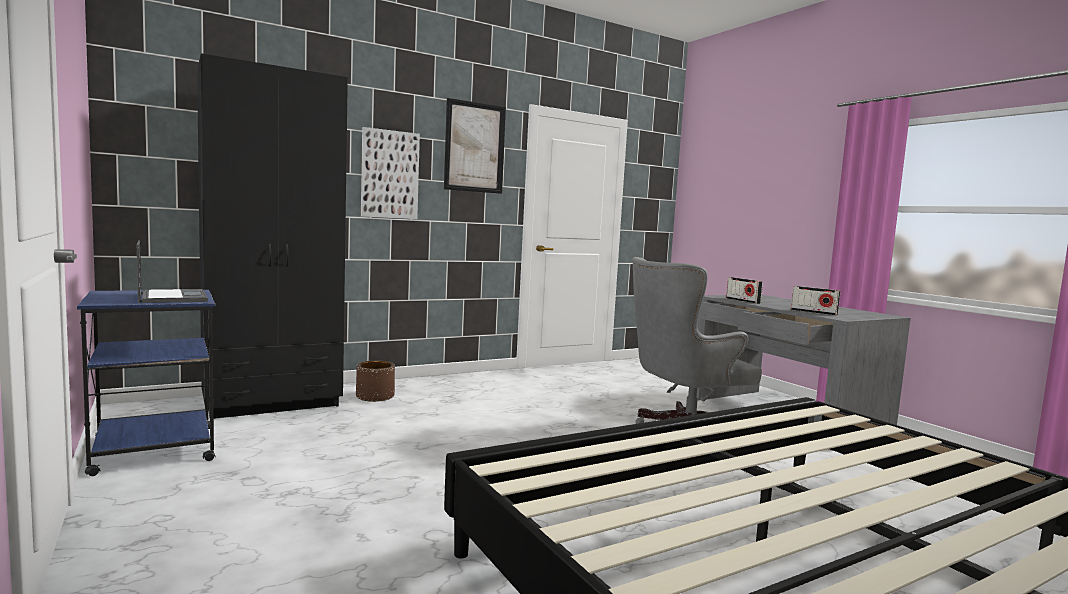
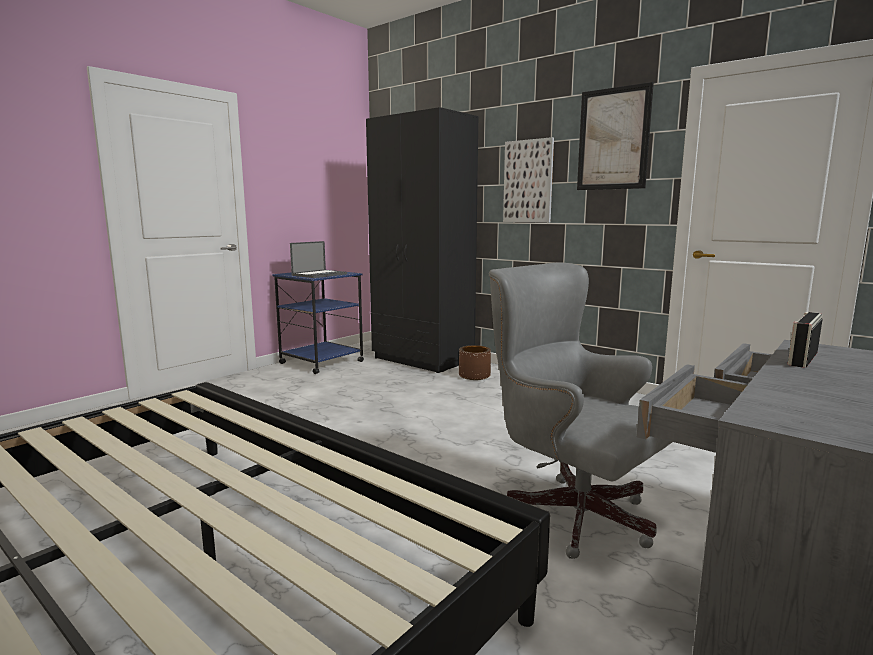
camera: 70 degrees right, 5 degrees up
(813, 312) = (794, 399): radio -> none

